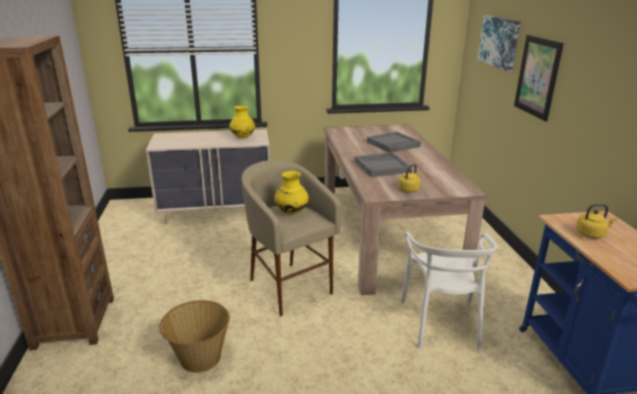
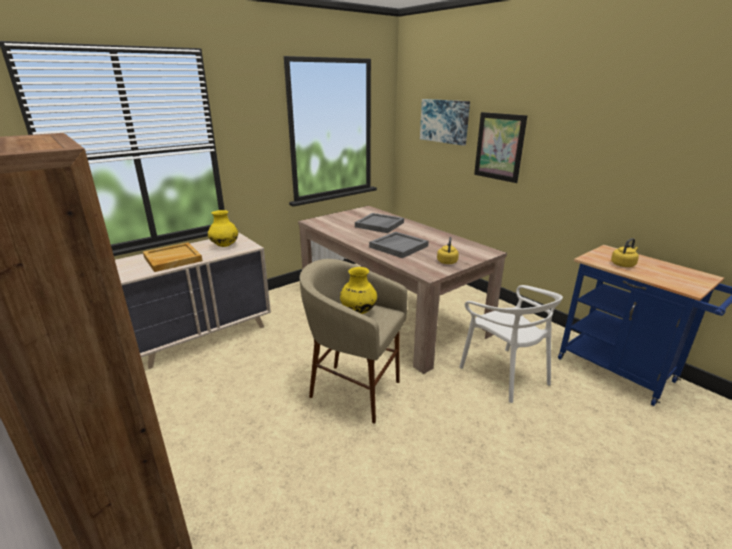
camera: 30 degrees left, 0 degrees up
(196, 140) = (172, 259): none -> beige tray
(199, 358) = (337, 507): basket -> none

